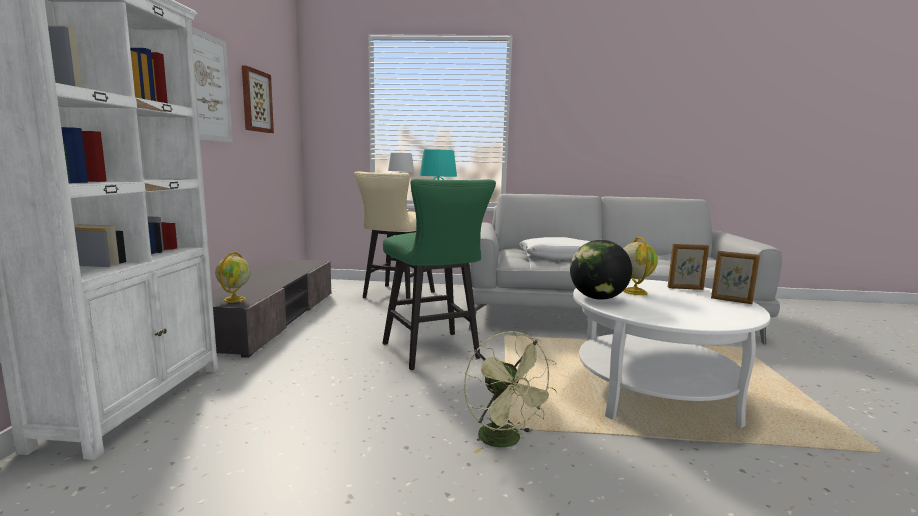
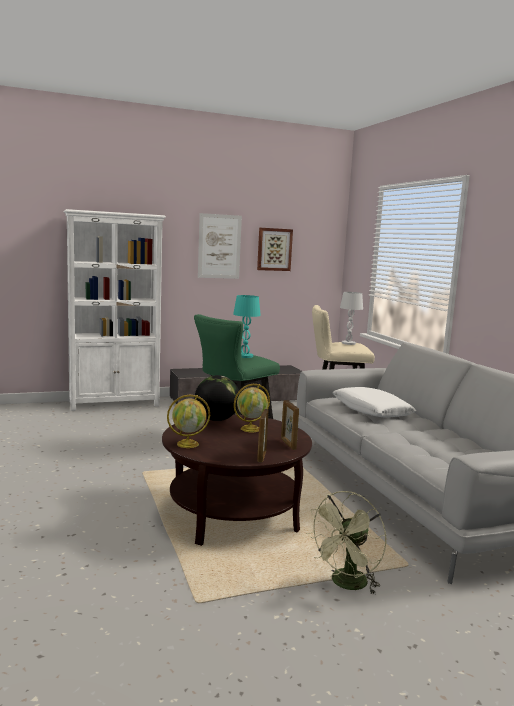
camera: 65 degrees right, 0 degrees up
(234, 299) = (189, 373): globe -> globe (188, 444)
(506, 441) = (127, 473): green fan -> green fan (346, 585)
(654, 393) = (234, 514): white coffee table -> brown coffee table

